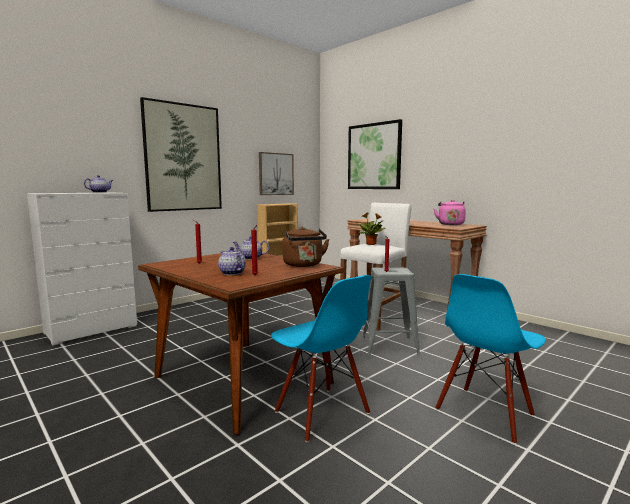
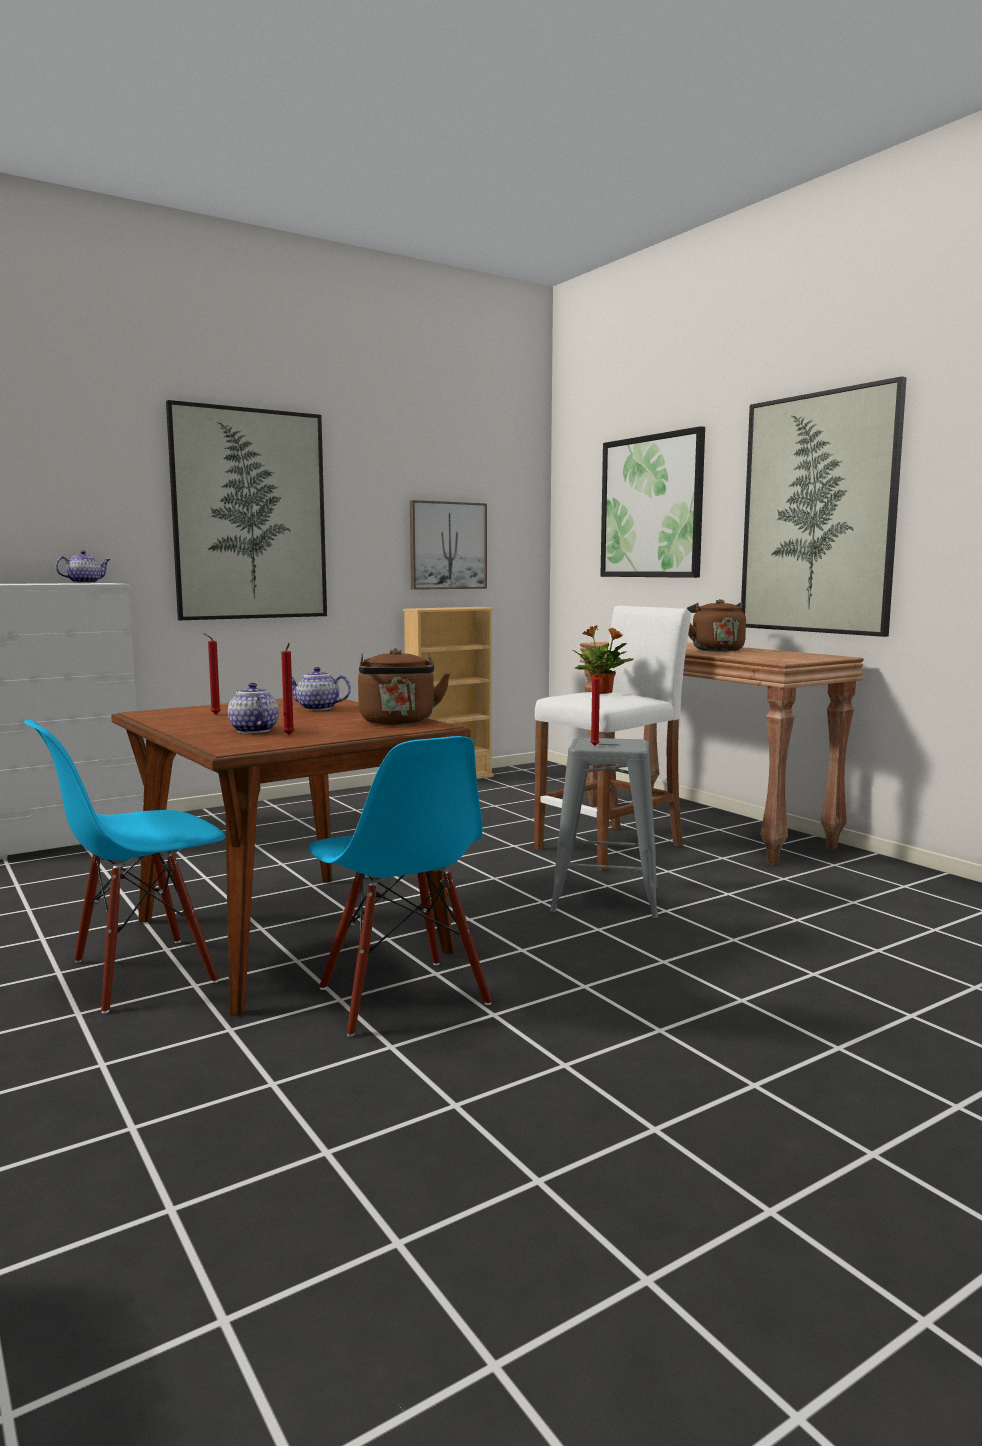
camera: 10 degrees right, 0 degrees up
(415, 222) = (715, 650): none -> brown kettle
(450, 224) = (785, 654): pink kettle -> none
(461, 160) = (817, 514): none -> picture
(485, 413) = (716, 1023): blue chair -> blue chair (142, 973)

